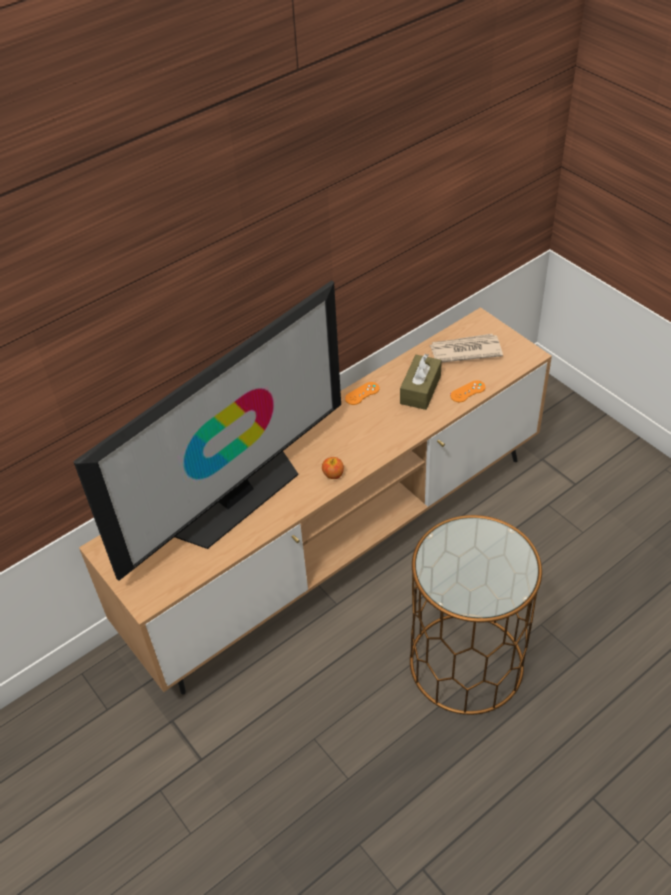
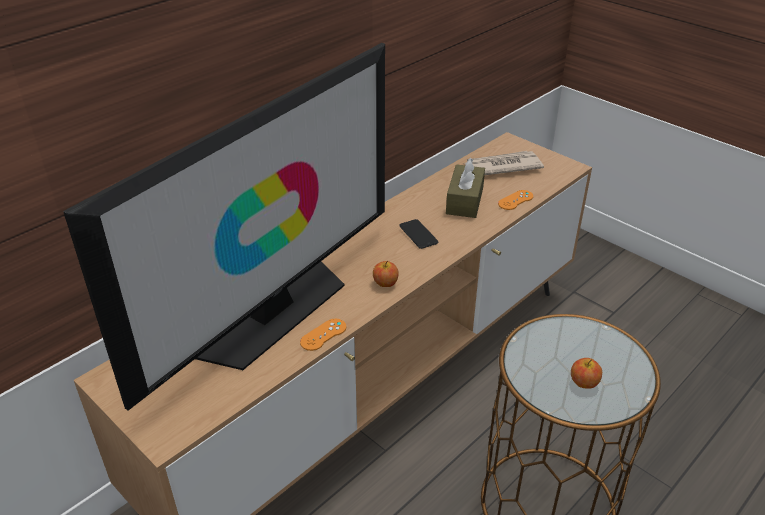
camera: 10 degrees left, 10 degrees down
(362, 393) = (402, 207): orange game controller -> orange game controller (323, 335)
(371, 425) = (418, 234): none -> phone
(476, 581) = (583, 383): none -> apple

